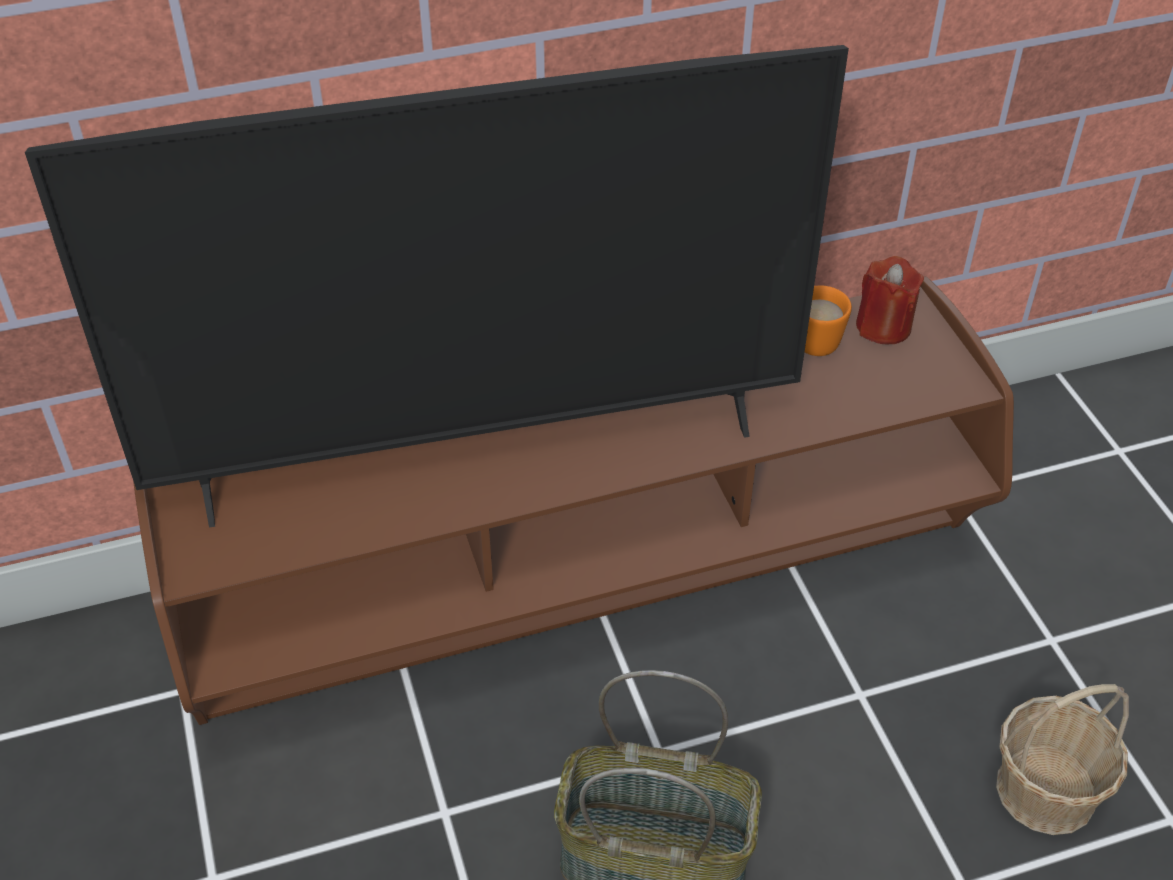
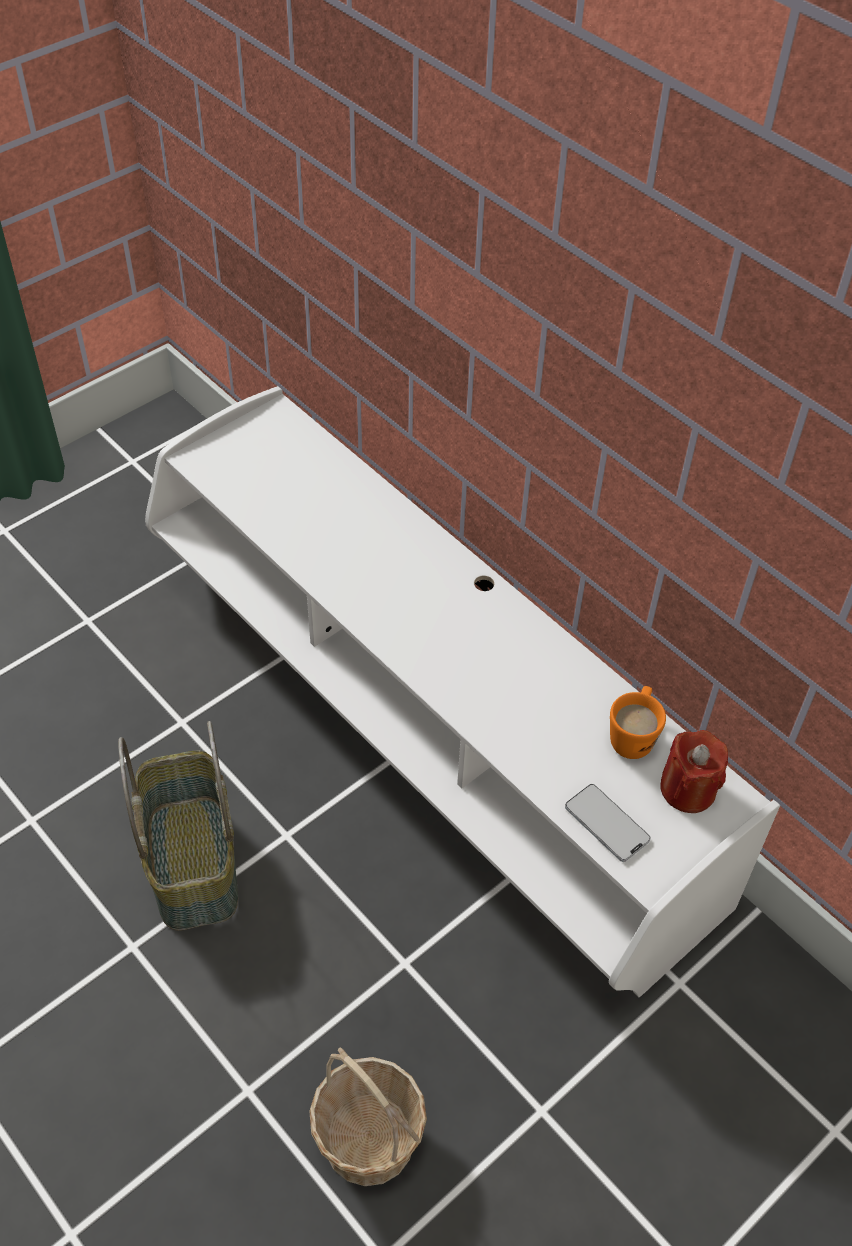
camera: 65 degrees right, 5 degrees up
(480, 452) = (376, 564): television -> none
(587, 582) = (423, 734): brown tv stand -> white tv stand
(900, 392) = (606, 823): none -> phone

